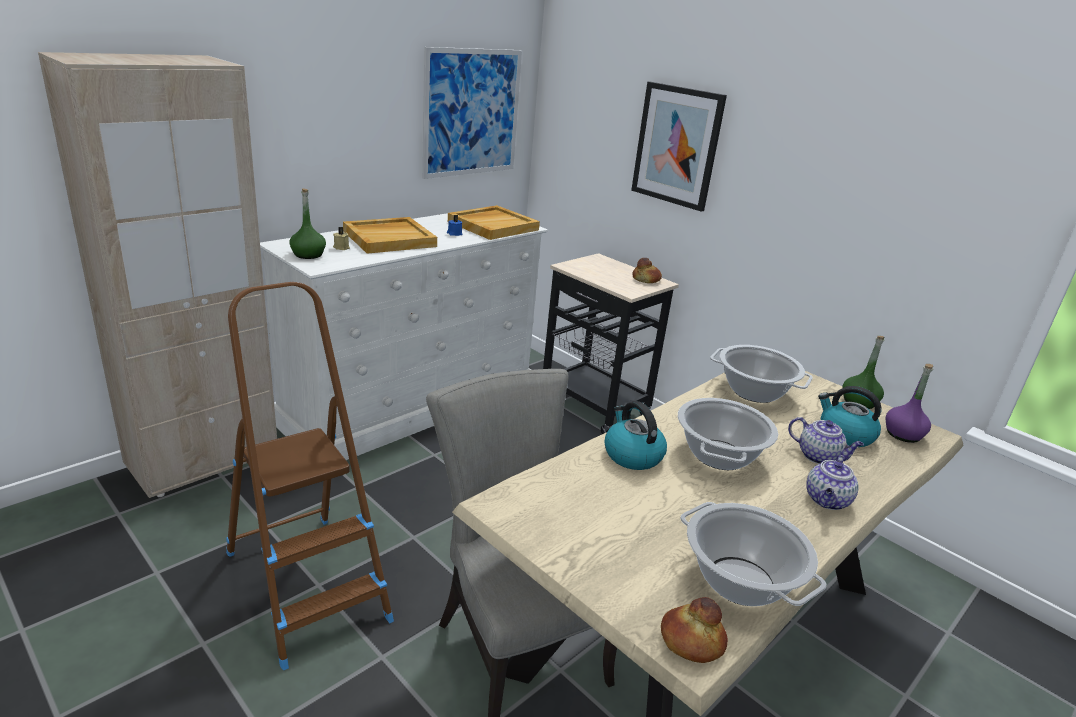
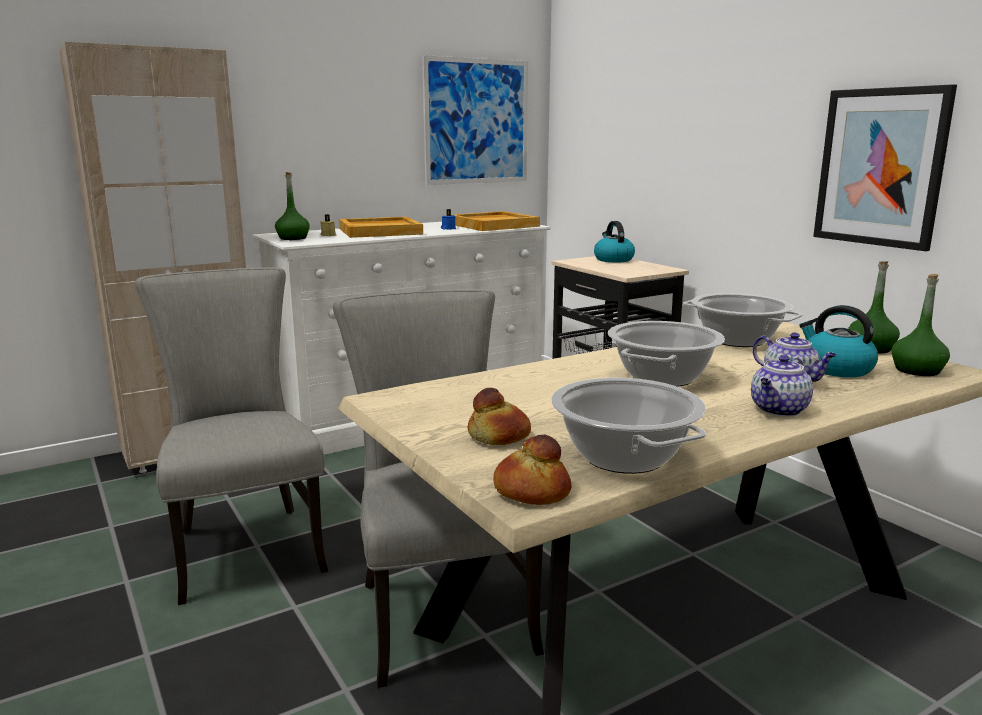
camera: 15 degrees right, 10 degrees down
(307, 586) = (245, 545): brown step ladder -> grey chair
(632, 455) = (557, 374): kettle -> kettle (613, 259)
(646, 280) = (652, 268): bread -> bread (498, 437)
(677, 146) = (677, 122): picture -> picture (880, 167)
(903, 434) = (917, 371): purple bottle -> green bottle

